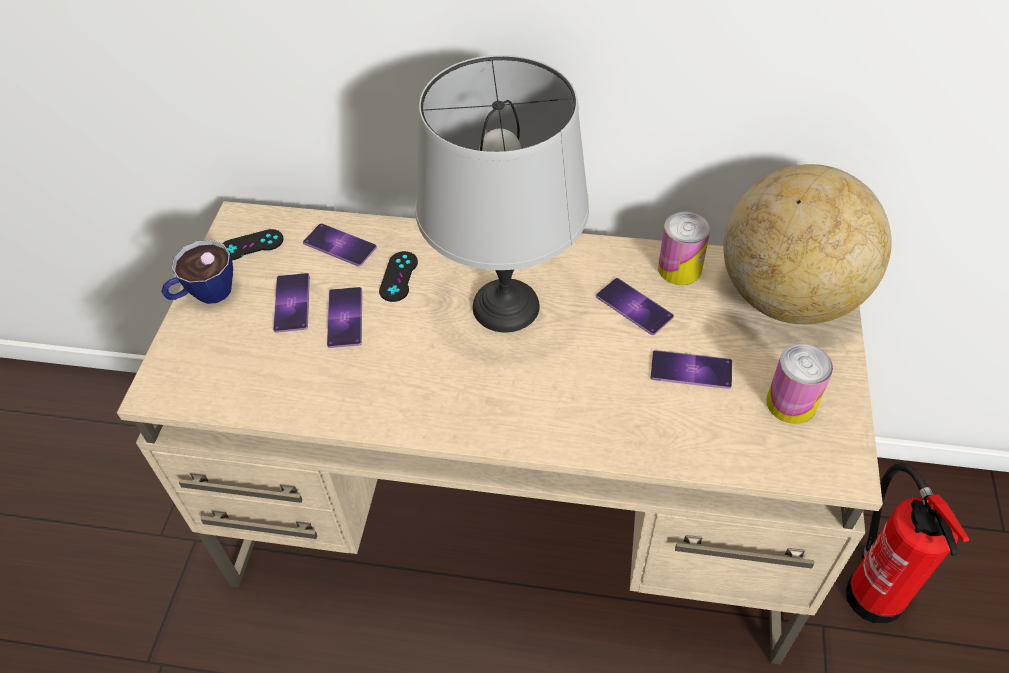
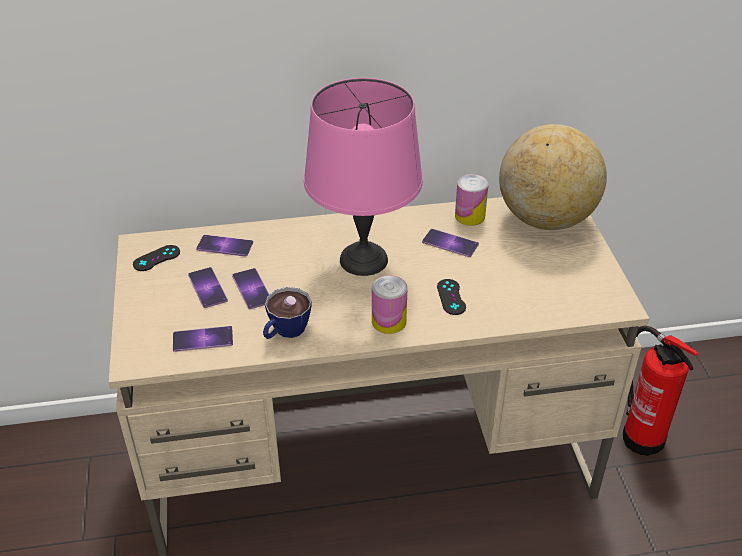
camera: 20 degrees left, 10 degrees down
(204, 294) = (137, 295): cup -> cup (285, 332)
(398, 276) = (278, 257): black game controller -> black game controller (451, 297)
(506, 307) = (364, 260): grey table lamp -> pink table lamp
(691, 370) = (503, 271): phone -> phone (203, 339)
(791, 403) = (573, 276): can -> can (389, 321)

